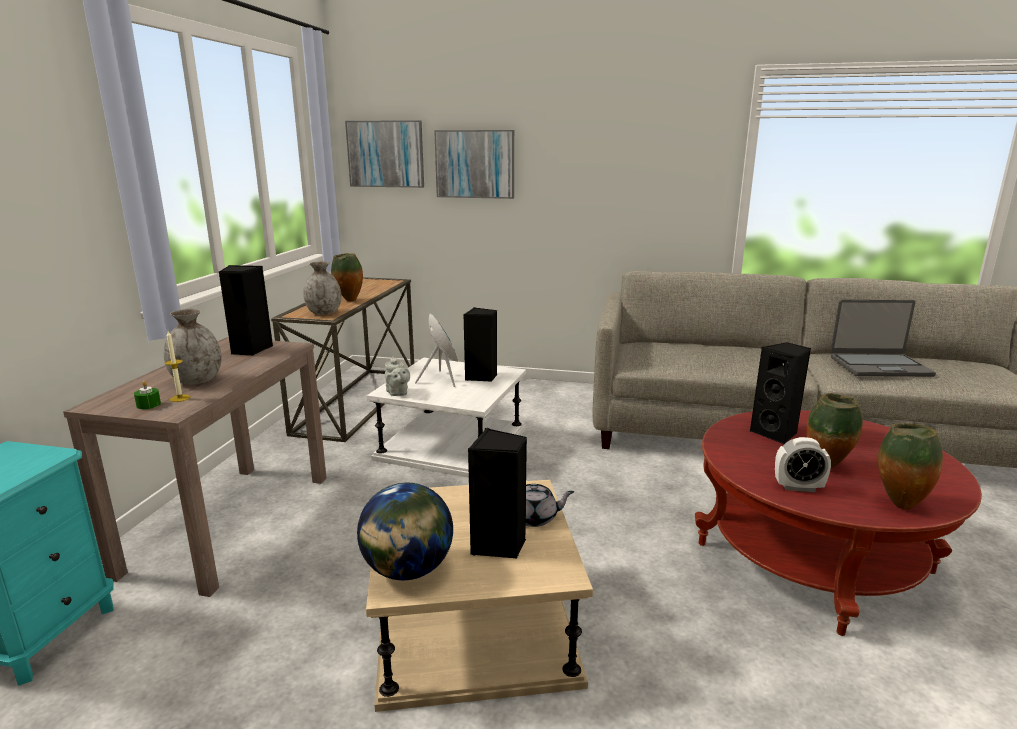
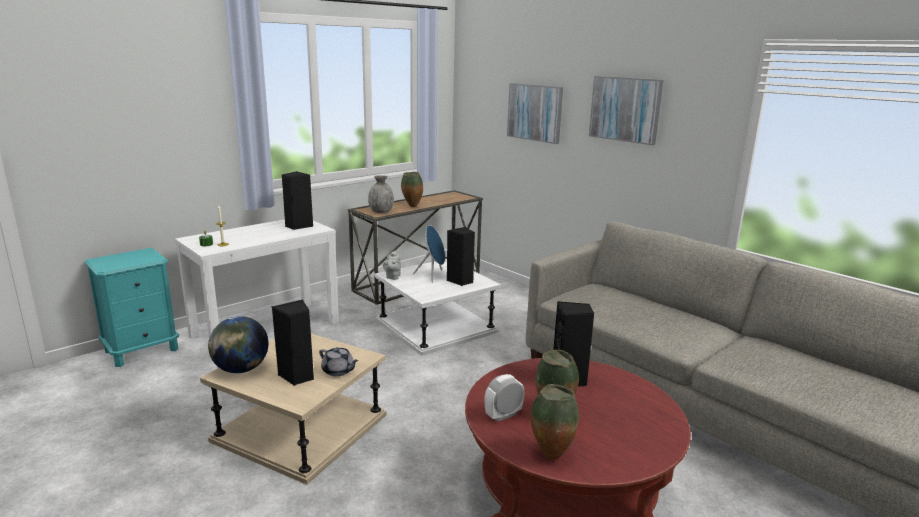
camera: 35 degrees right, 0 degrees up
(197, 381) = (245, 237): grey vase -> none
(231, 522) = (266, 329): brown console table -> white console table
(386, 154) = (481, 99): picture -> picture (625, 109)
(798, 487) = (503, 415): alarm clock -> alarm clock turned 105 degrees clockwise
(879, 366) = (782, 364): laptop -> none

